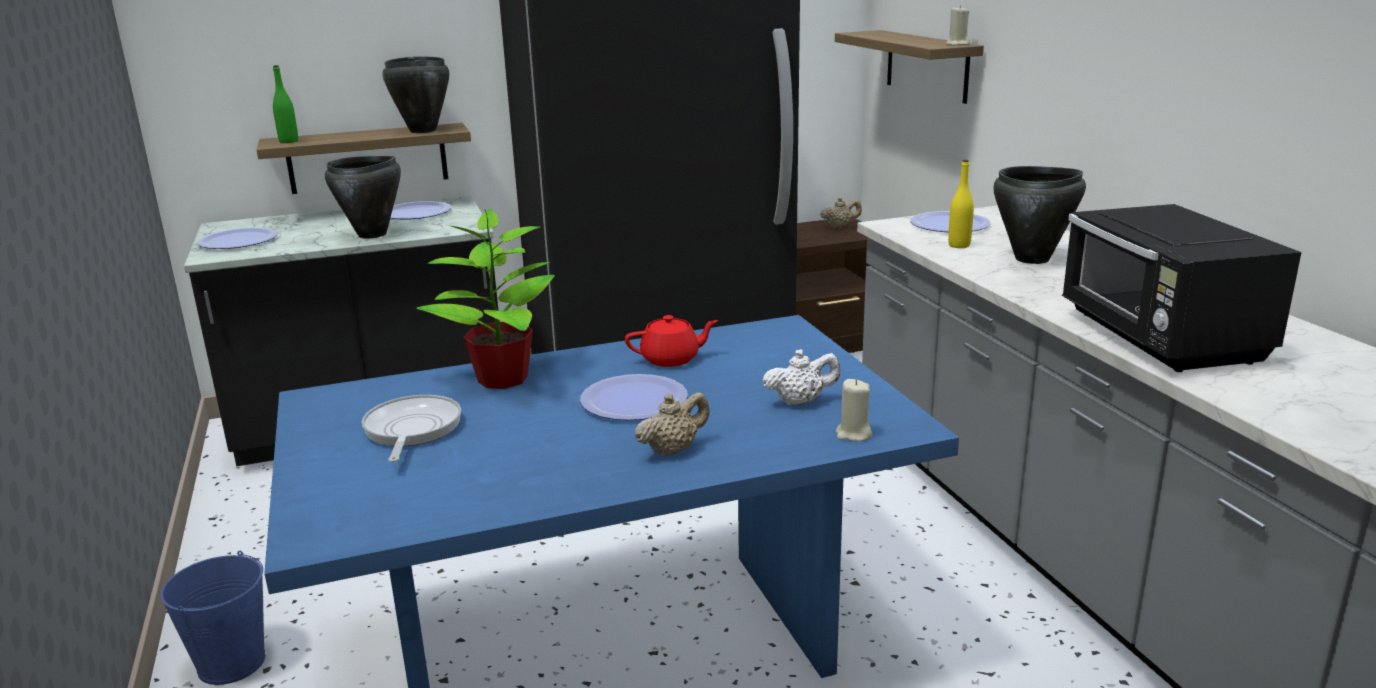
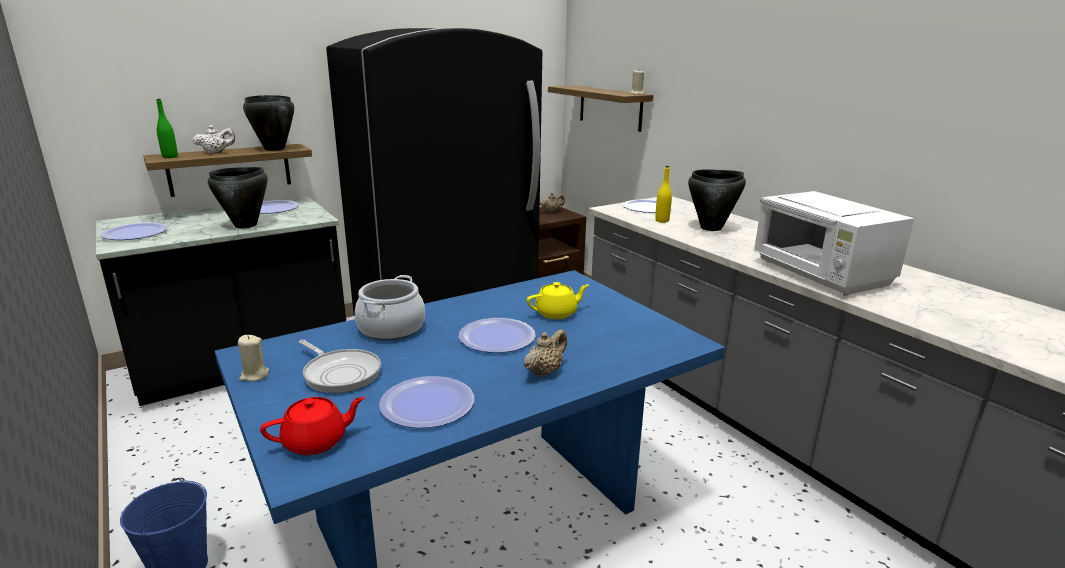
camera: 15 degrees left, 0 degrees up
(411, 430) = (340, 373): frying pan -> frying pan turned 150 degrees clockwise
(498, 476) = (427, 403): none -> plate
(501, 379) = (391, 328): potted plant -> cooking pot
(671, 359) = (506, 305): red teapot -> red teapot (316, 442)
(736, 374) = (557, 313): none -> yellow teapot
(800, 401) = (611, 330): white teapot -> white teapot (216, 153)
(853, 434) = (658, 350): beige candle -> beige candle (254, 375)
(1160, 338) = (820, 275): black microwave -> white microwave

